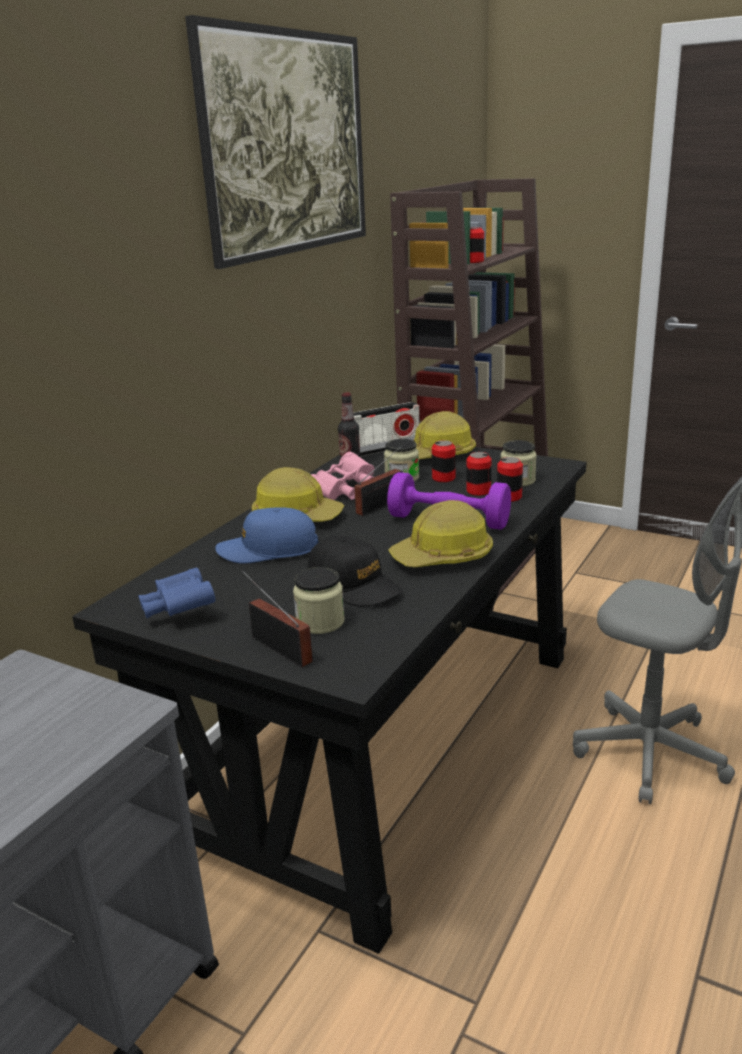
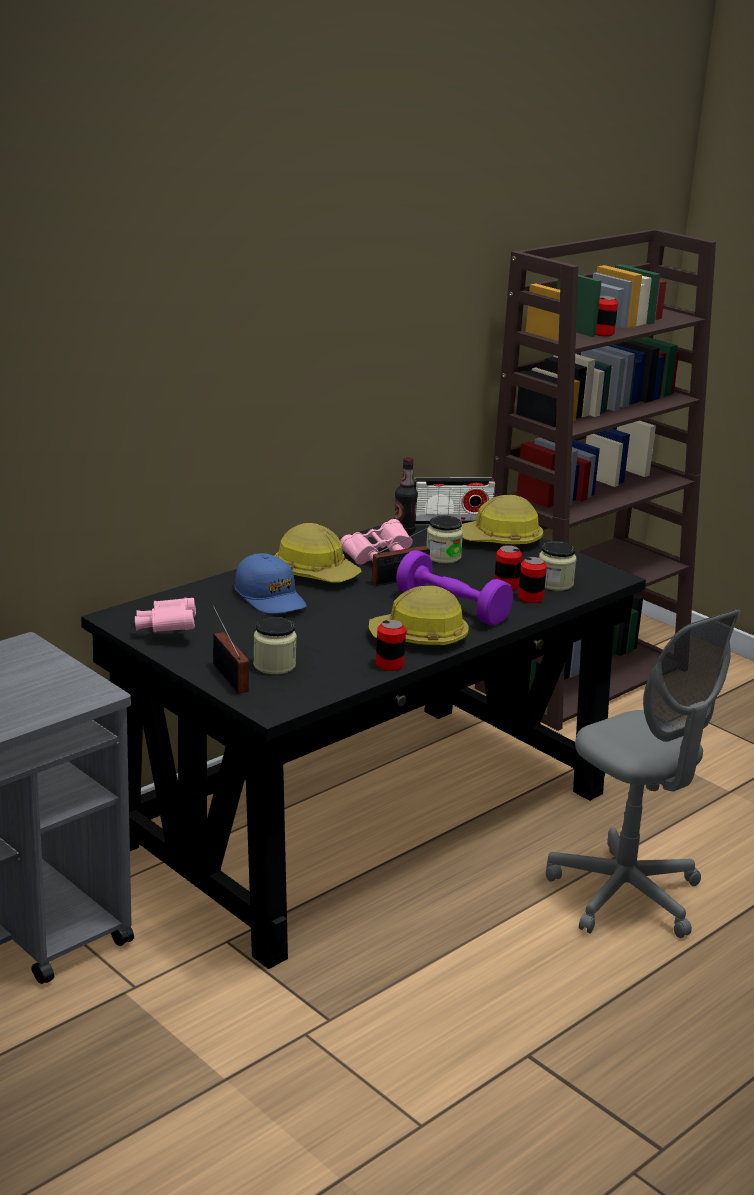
camera: 15 degrees right, 0 degrees up
(179, 609) = (167, 630): blue binoculars -> pink binoculars
(268, 550) = (270, 597): blue cap -> blue cap turned 135 degrees counterclockwise
(291, 198) = (379, 260): picture -> none
(354, 585) = (323, 643): black cap -> none
(443, 478) = (484, 565): can -> can (389, 664)

